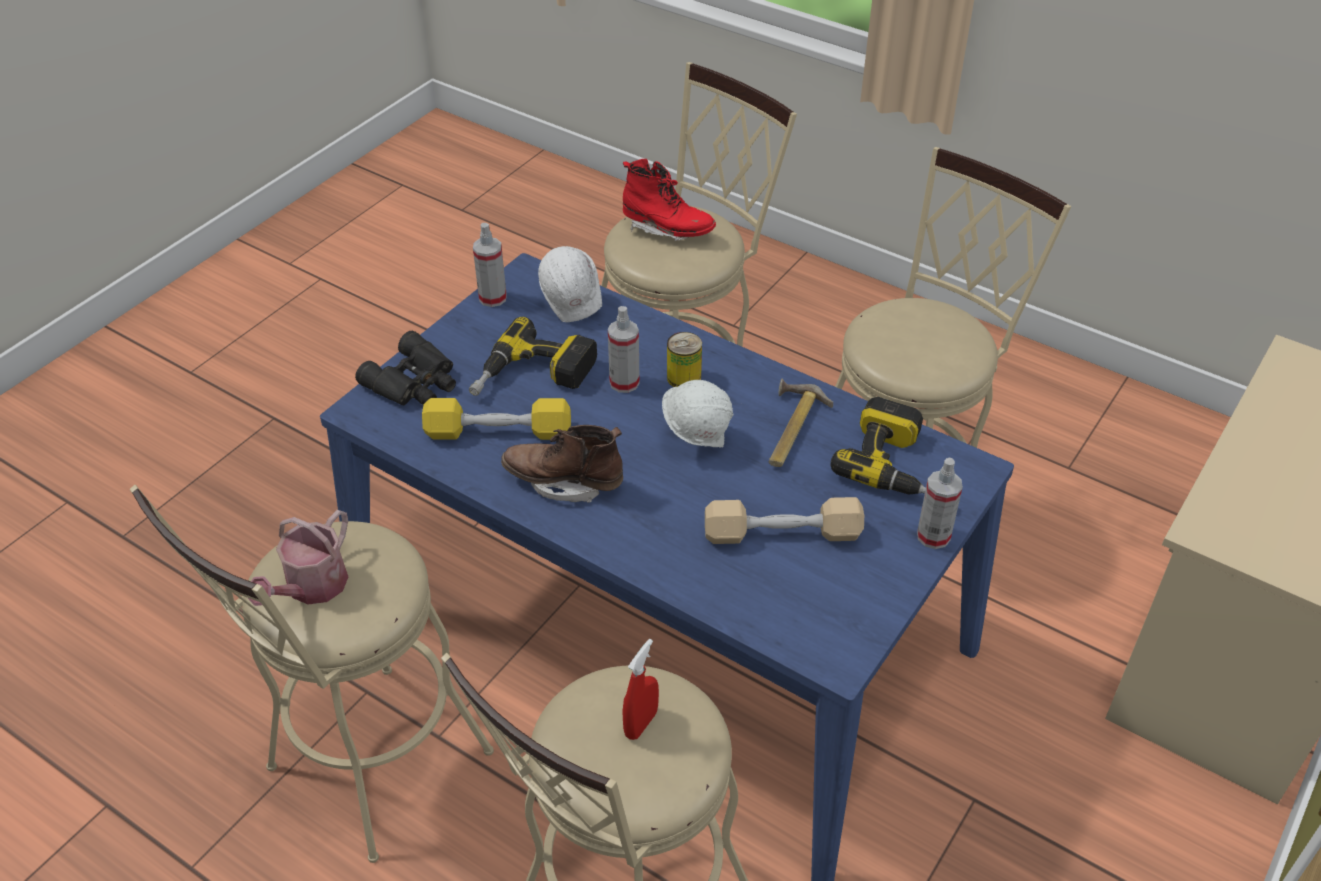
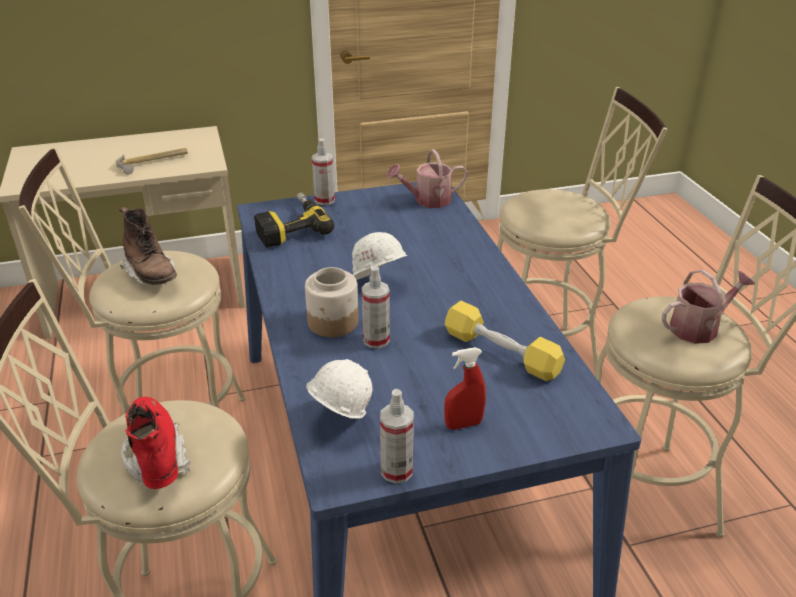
camera: 140 degrees left, 10 degrees down
(415, 382) = (537, 424): black binoculars -> none
(533, 377) = (436, 377): power drill -> none
(564, 482) = (485, 303): brown boot -> brown boot (152, 275)
(641, 724) = (546, 208): red spray bottle -> red spray bottle (463, 424)
(684, 378) = (333, 322): can -> jar
(782, 534) = (393, 230): beige dumbbell -> none
(789, 429) = (316, 266): hammer -> hammer (153, 163)
(811, 622) = (427, 200): none -> watering can

